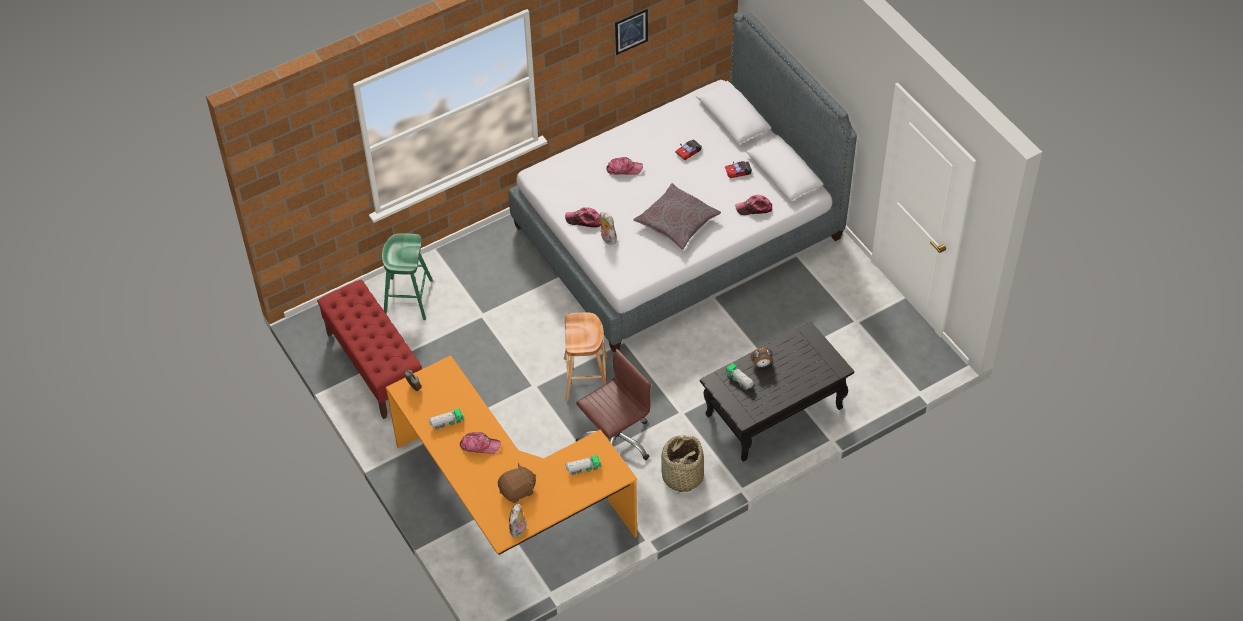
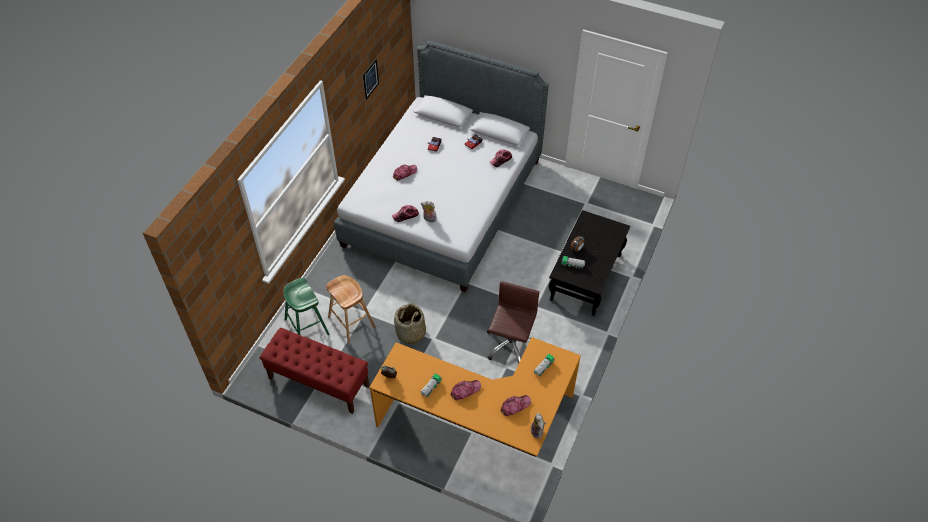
camera: 35 degrees left, 0 degrees up
(518, 491) = (515, 406): brown plush toy -> cap
(586, 378) = (461, 316): brown stool -> brown stool (351, 322)
(677, 222) = (463, 189): grey pillow -> none
(682, 476) = (567, 344): basket -> basket (410, 333)

